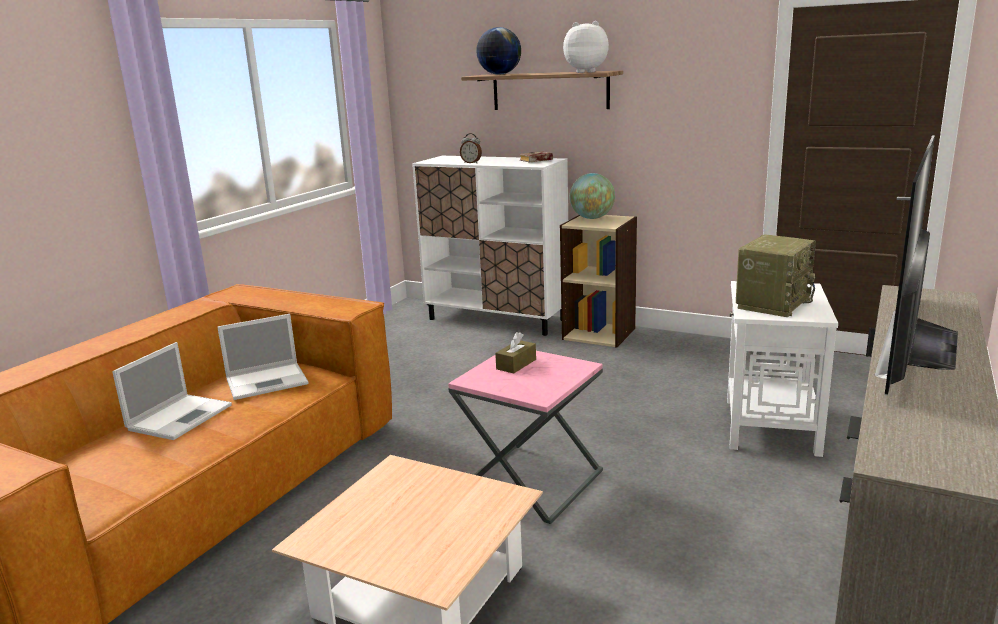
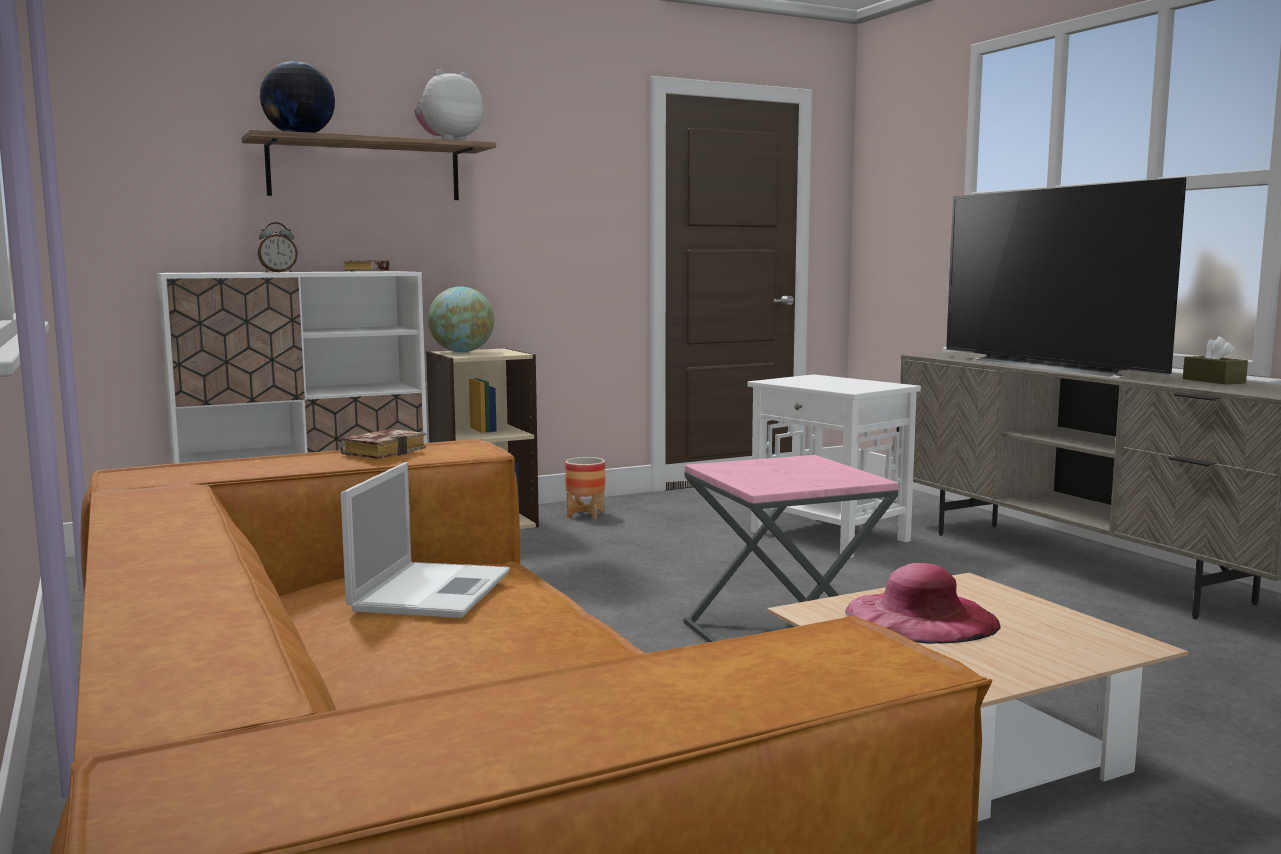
camera: 55 degrees left, 10 degrees down
(181, 416) = (448, 658): laptop -> none
(321, 301) = (384, 451): none -> book
(419, 500) = (921, 617): none -> pink hat
(516, 364) = (753, 471): brown tissue box -> brown tissue box (1213, 381)
(664, 347) = (585, 515): none -> planter
(773, 303) = (838, 384): radio -> none

